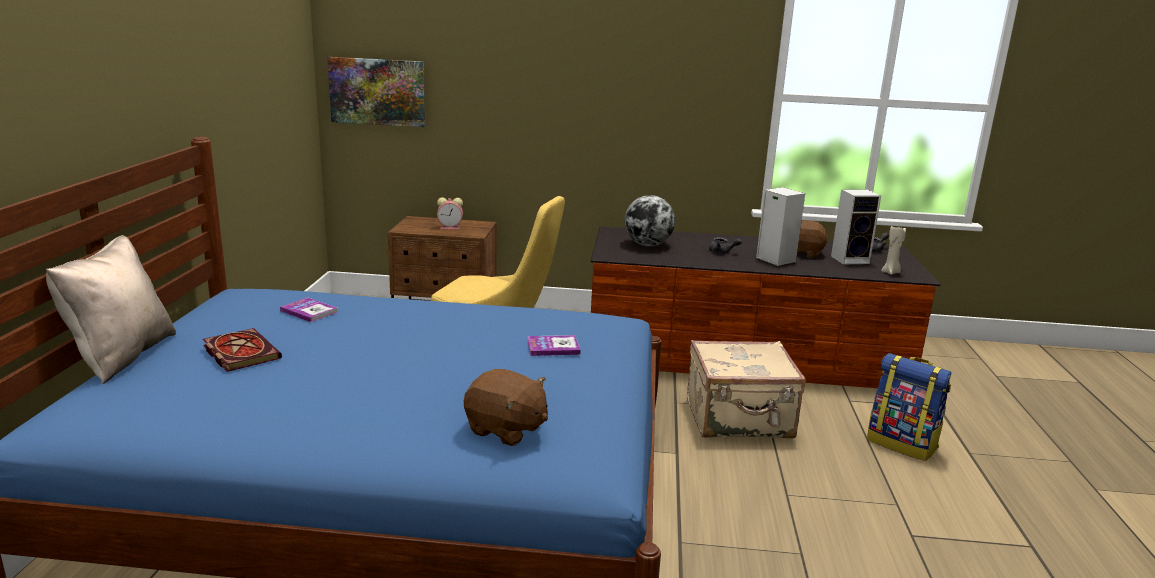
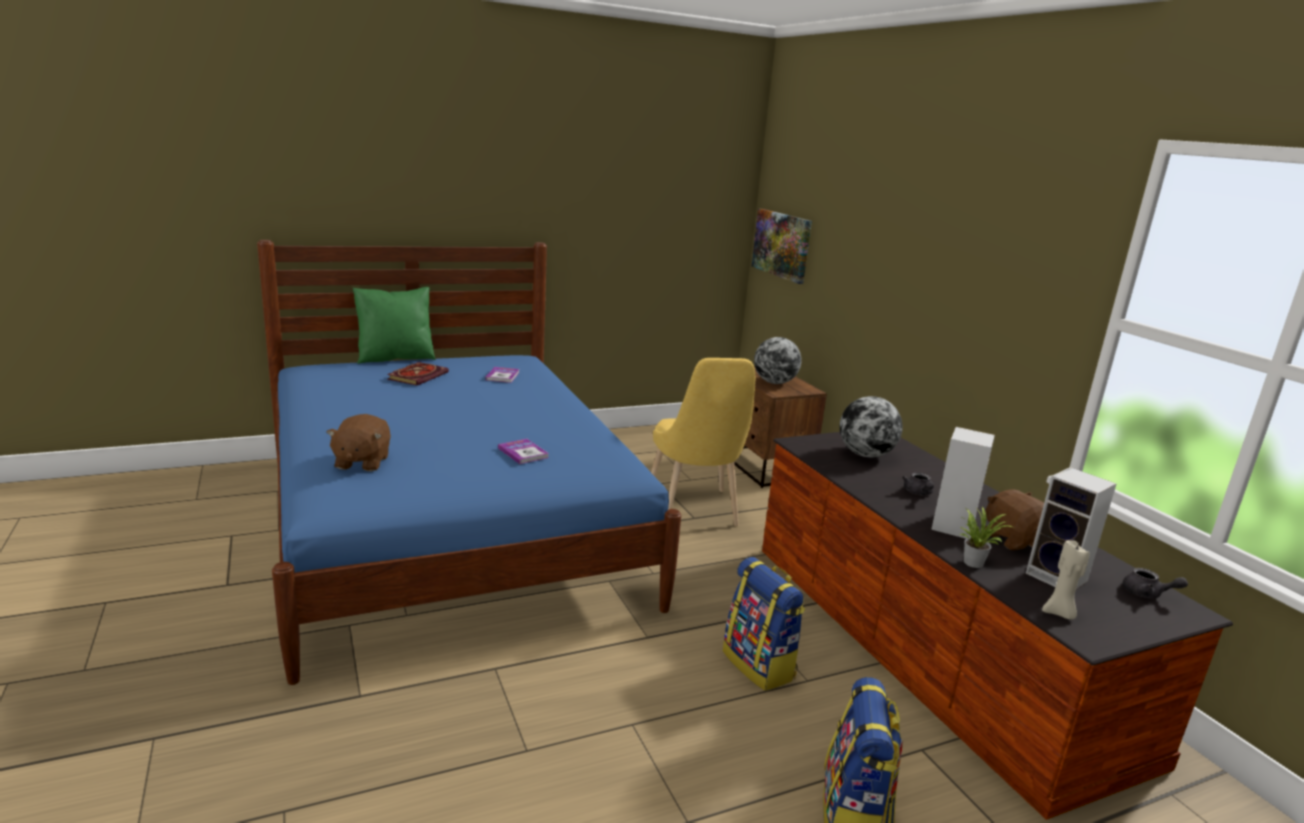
camera: 60 degrees right, 0 degrees up
(121, 356) = (395, 358): beige pillow -> green pillow
(451, 228) = (774, 382): alarm clock -> globe
(739, 420) = (760, 665): beige suitcase -> backpack
(825, 270) = (974, 562): none -> potted plant

